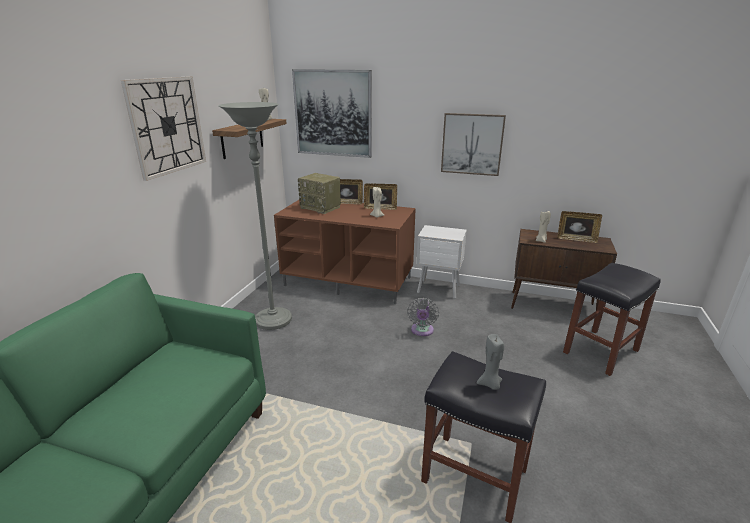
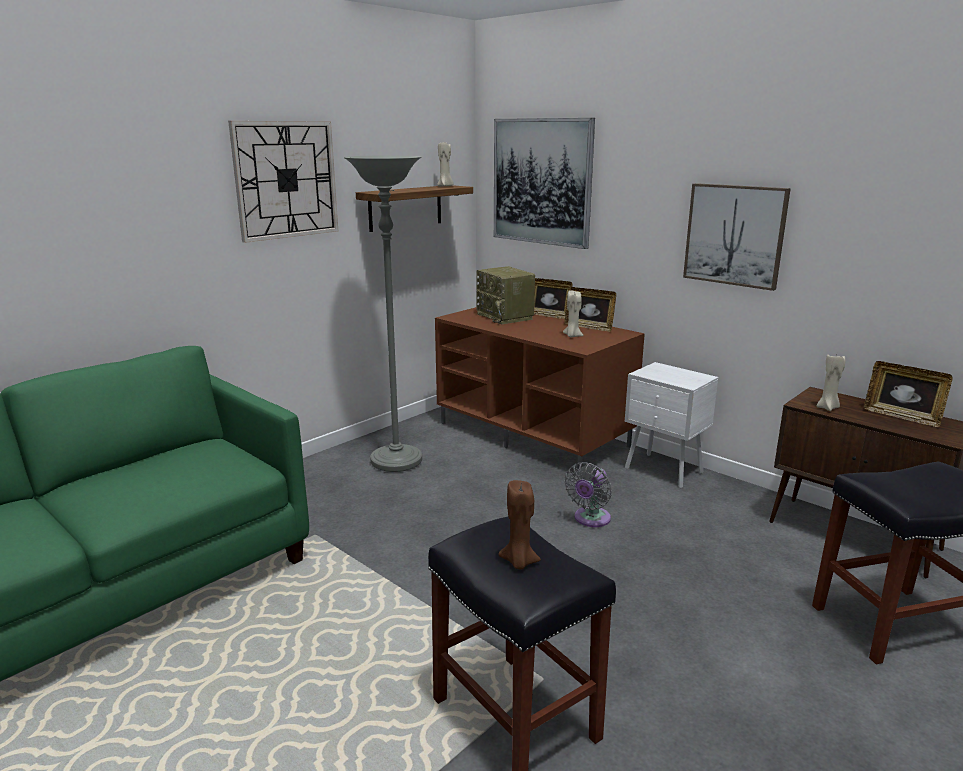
camera: 25 degrees right, 5 degrees down
(490, 384) = (519, 562): grey candle -> brown candle

